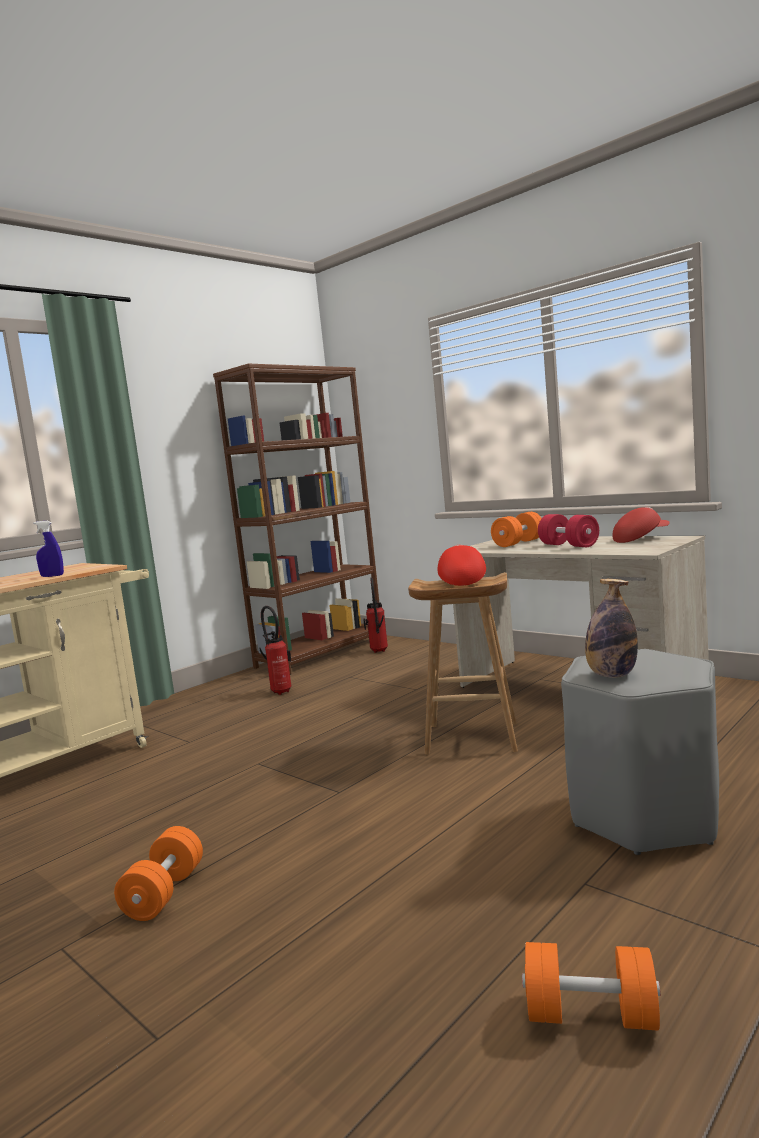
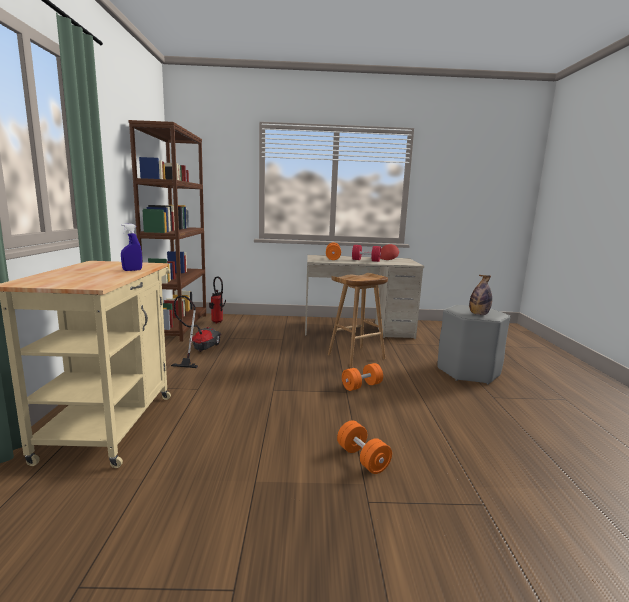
camera: 45 degrees left, 5 degrees up
(280, 691) = (198, 351): fire extinguisher -> vacuum cleaner
(461, 580) = (359, 276): red cap -> none
(591, 1015) = (563, 431): orange dumbbell -> orange dumbbell (361, 386)

